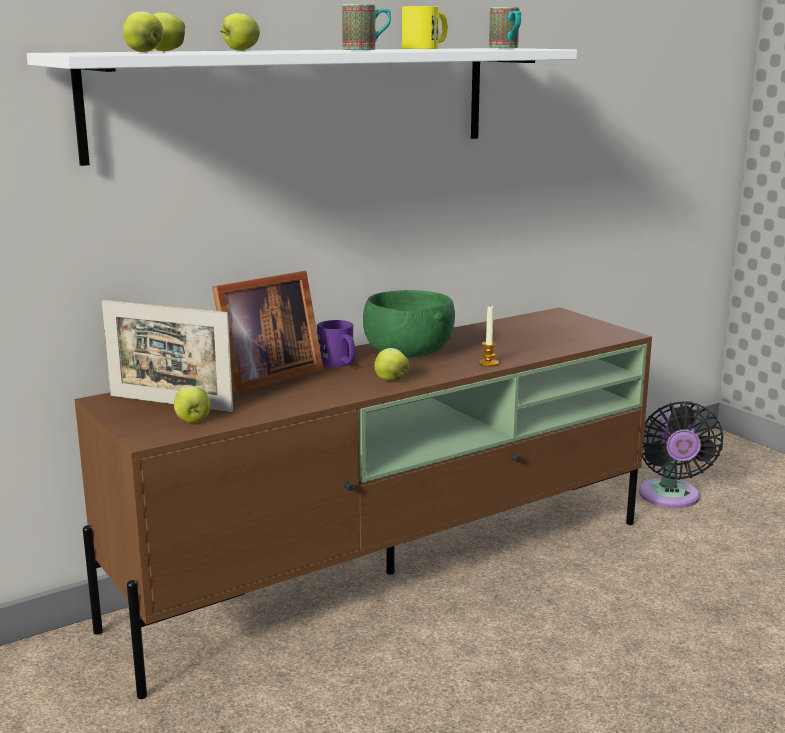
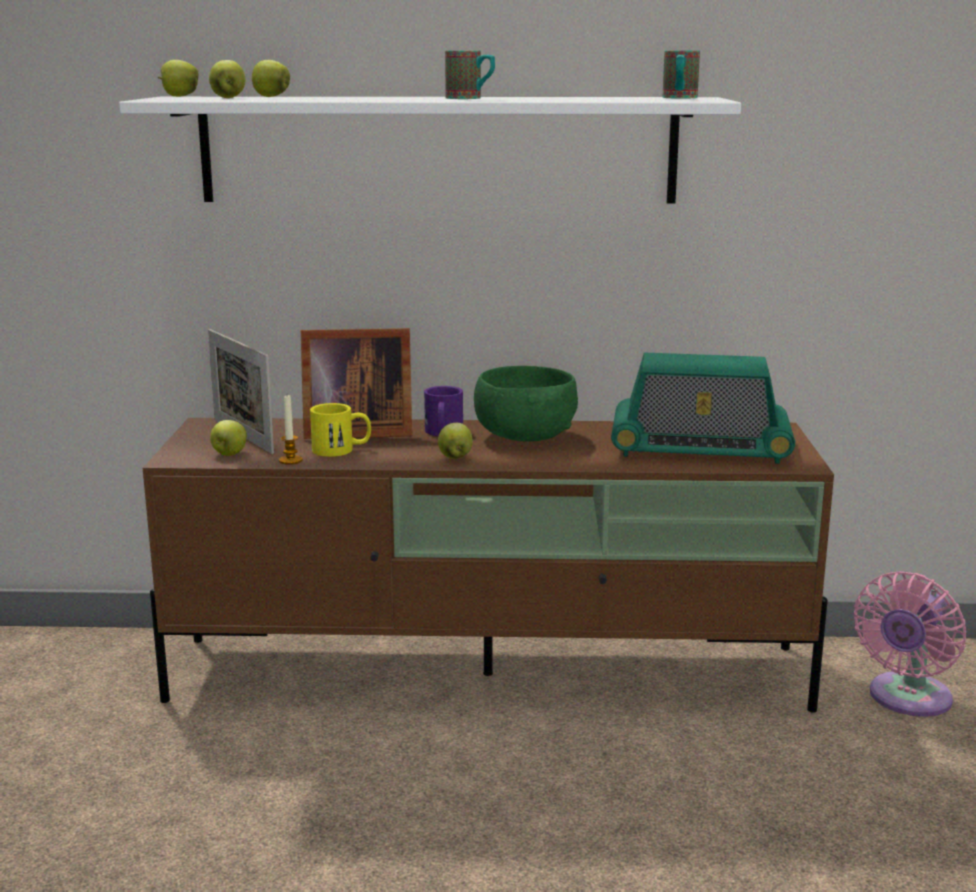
camera: 35 degrees right, 0 degrees up
(240, 50) = (353, 96): apple -> apple (179, 96)
(426, 48) = (576, 97): yellow mug -> yellow mug (341, 450)
(488, 363) = (582, 462): candle -> candle (290, 460)
(541, 336) = (700, 448): none -> radio
(670, 498) = (906, 699): black fan -> pink fan

